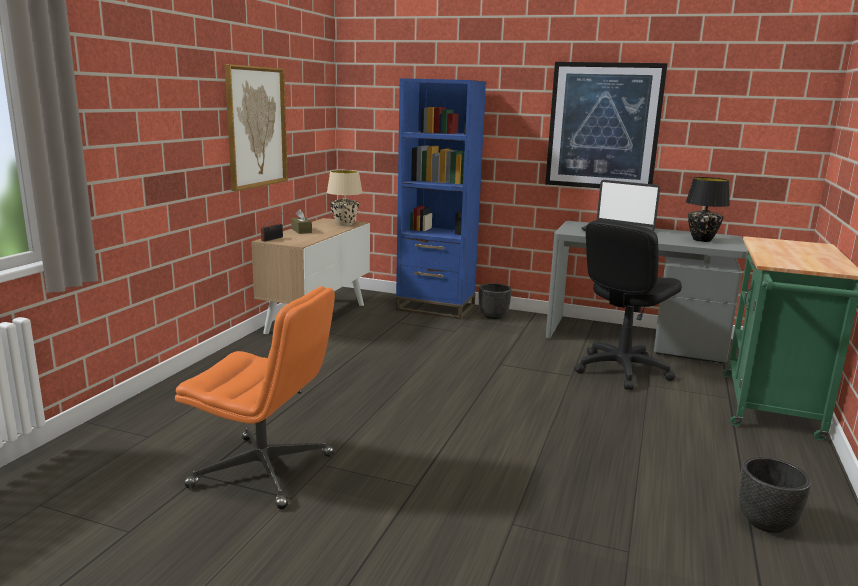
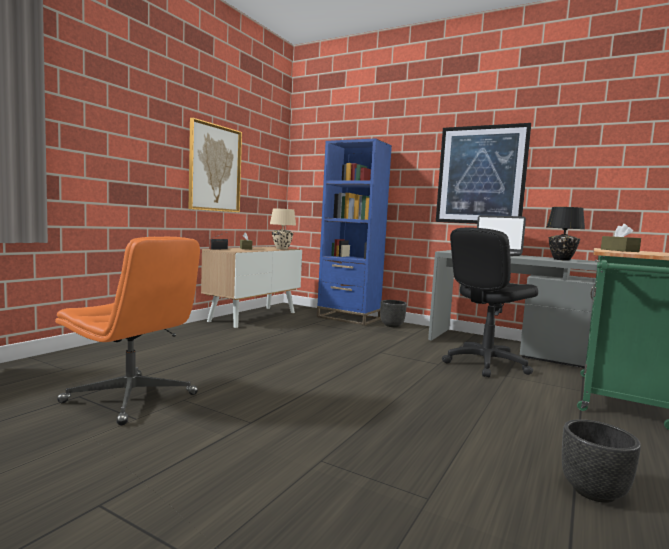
camera: 10 degrees right, 10 degrees down
(776, 251) = (619, 250): none -> brown tissue box

